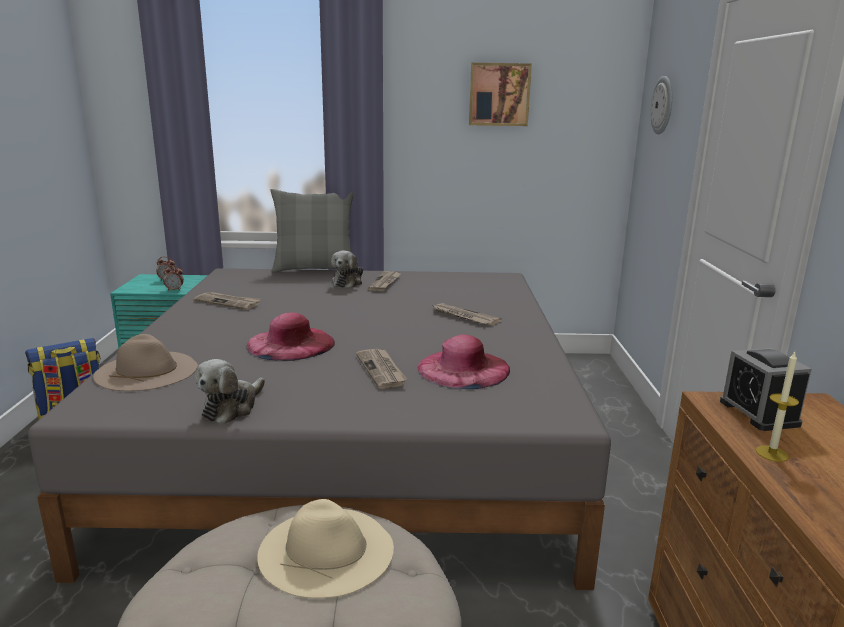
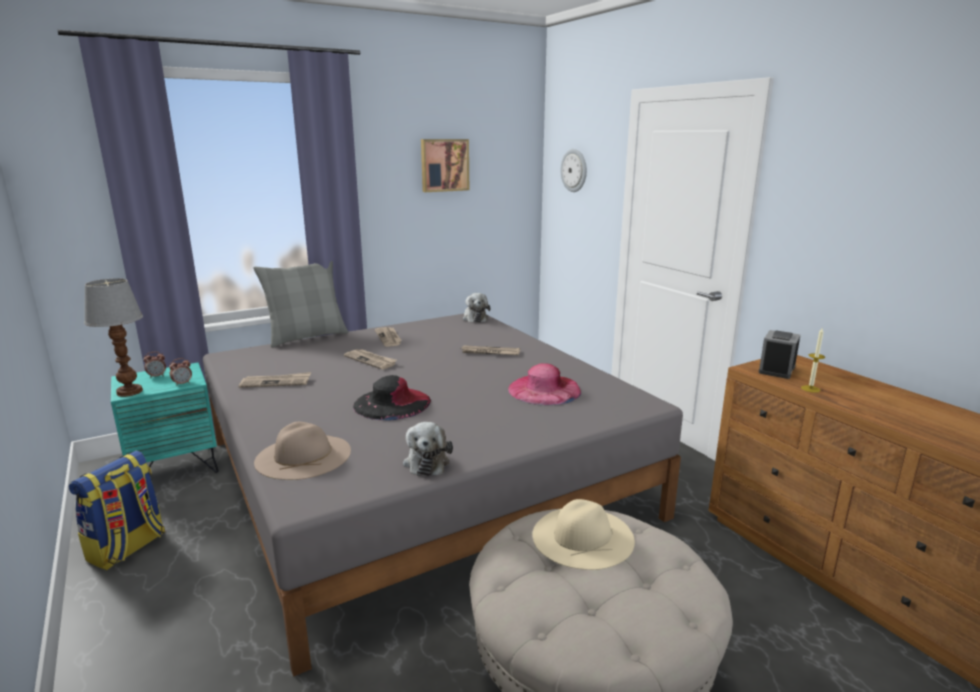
camera: 30 degrees left, 0 degrees up
(131, 288) = (129, 392): none -> table lamp
(291, 343) = (392, 403): pink hat -> black hat
(348, 282) = (357, 343): plush toy -> plush toy (474, 318)
(382, 370) = (492, 405): newspaper -> newspaper (371, 360)
(759, 413) = (776, 370): alarm clock -> alarm clock turned 75 degrees clockwise

